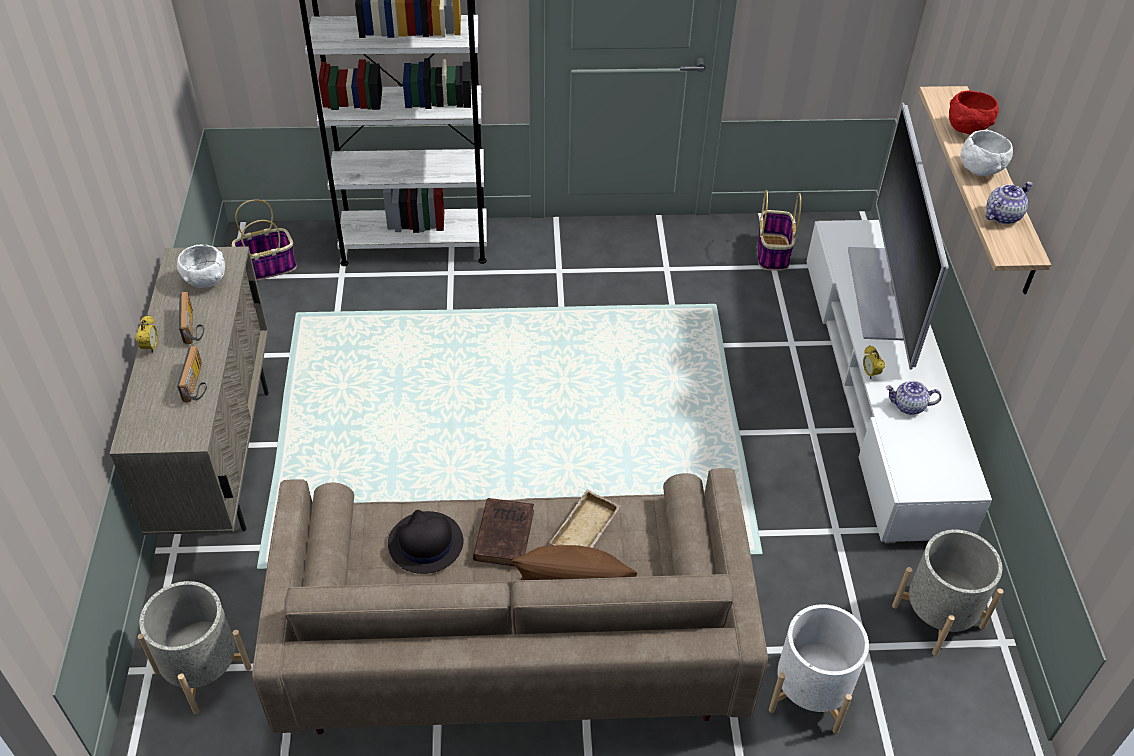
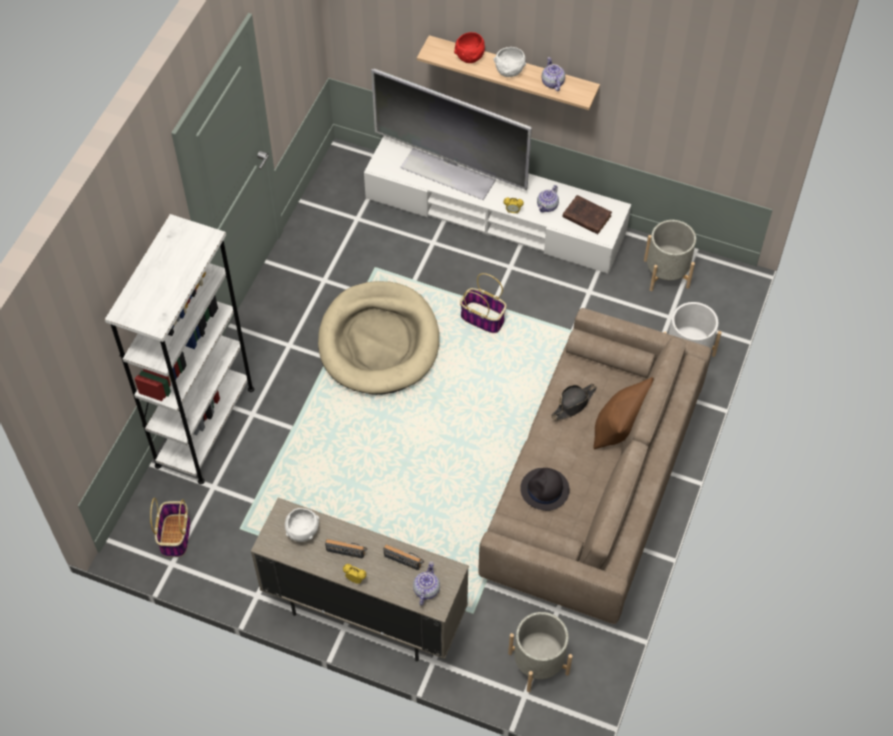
camera: 65 degrees left, 10 degrees up
(155, 418) = (426, 589): none -> teapot
(504, 533) = (556, 446): brown book -> brown book (585, 216)
(586, 531) = (573, 404): beige tray -> black hat
(612, 343) = (379, 341): none -> beige dog bed
(773, 253) = (344, 212): basket -> basket (483, 318)

